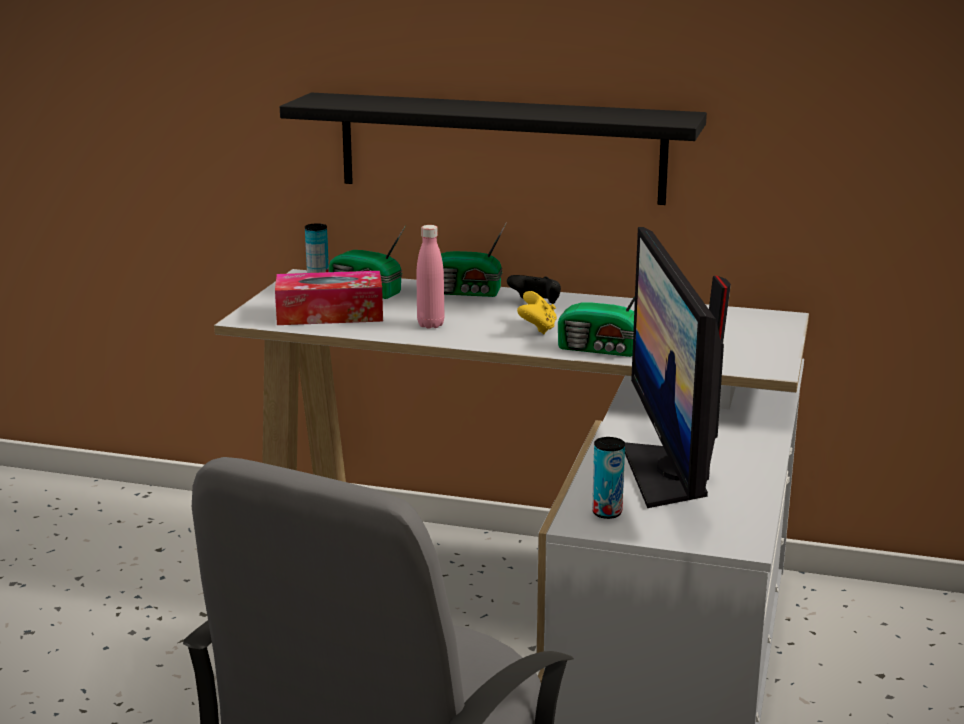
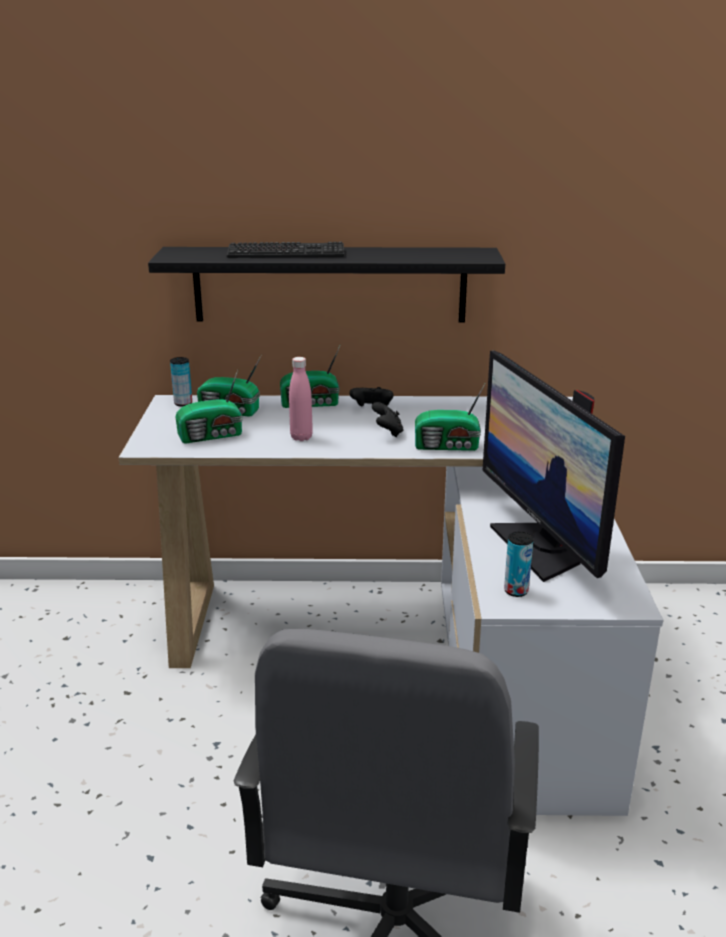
camera: 15 degrees left, 5 degrees up
(330, 314) = (212, 436): tissue box -> radio
(442, 105) = (286, 253): none -> keyboard
(537, 329) = (387, 432): yellow game controller -> black game controller

